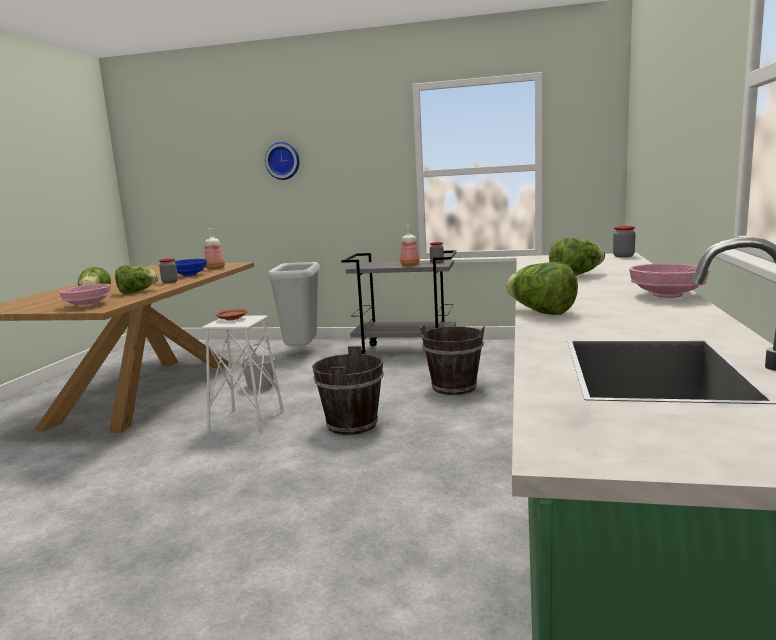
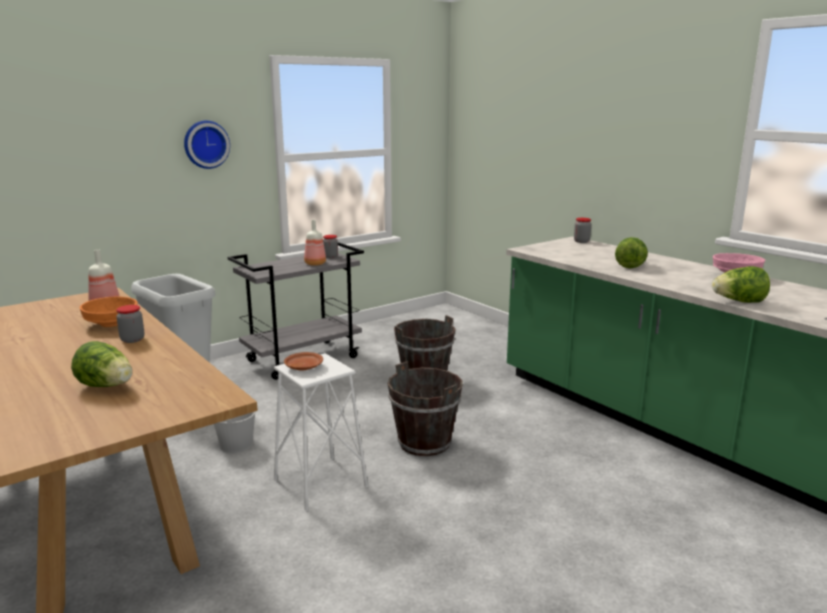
camera: 50 degrees left, 5 degrees up
(88, 305) = (175, 400): pink bowl -> none
(137, 292) = (153, 364): lettuce -> none
(189, 275) = (110, 324): blue bowl -> orange bowl
(283, 161) = (104, 140): wall clock -> wall clock (205, 144)

